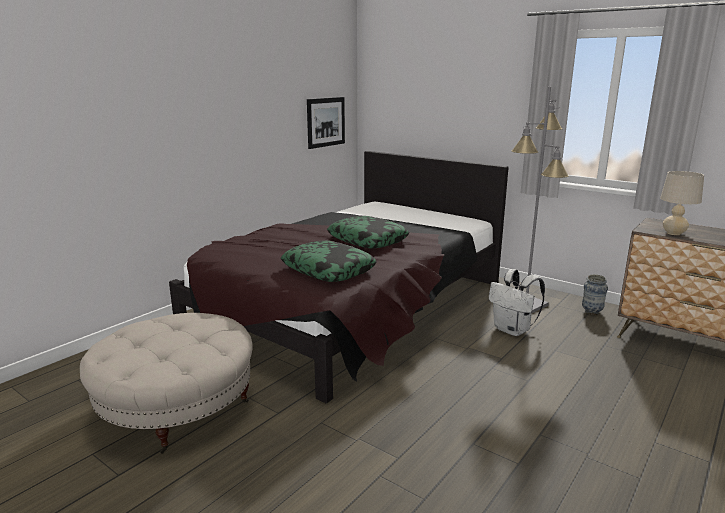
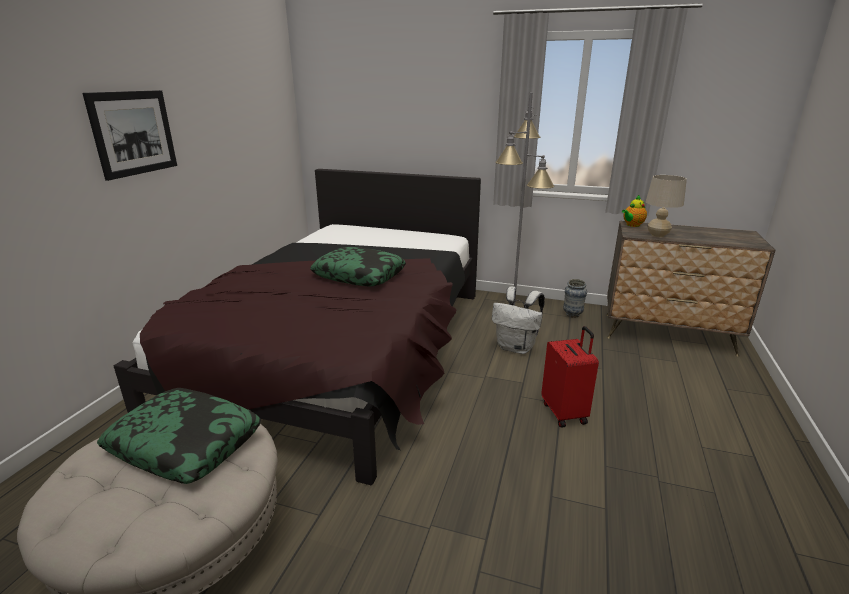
camera: 20 degrees left, 5 degrees up
(326, 122) = (267, 138): picture -> picture (133, 133)
(328, 270) = (339, 323): pillow -> pillow (186, 444)
(527, 388) = (565, 413): none -> red suitcase
(655, 222) = (632, 225): none -> teapot

